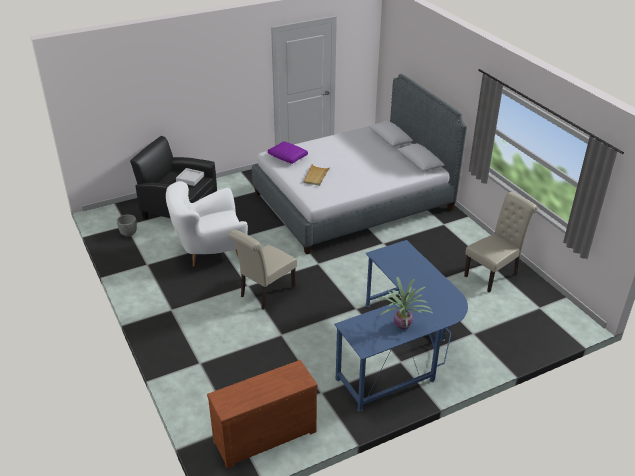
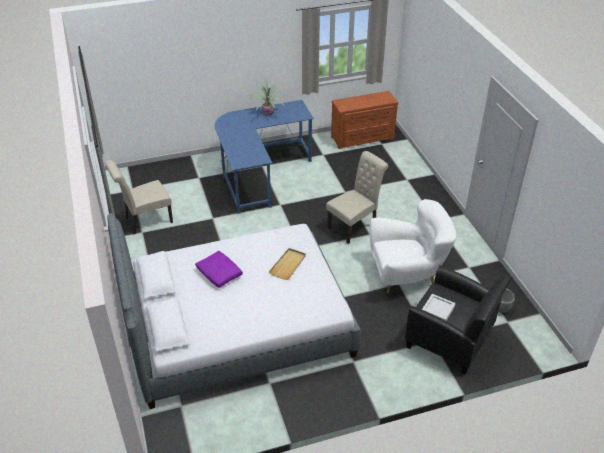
camera: 170 degrees left, 5 degrees up
(288, 157) = (315, 300): purple pillow -> purple pillow (219, 273)

